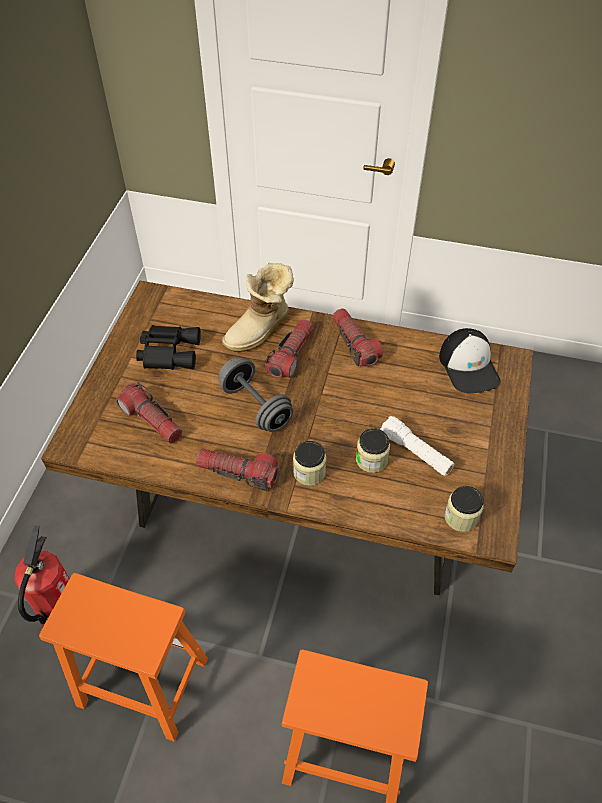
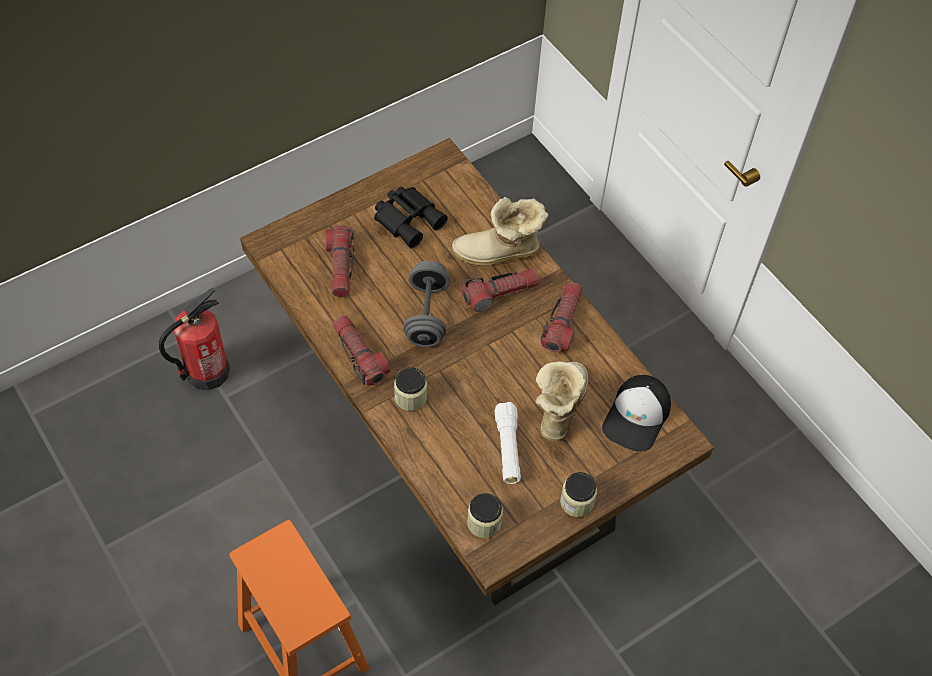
camera: 40 degrees right, 5 degrees up
(141, 682) = (212, 472): orange stool -> none
(371, 459) = (467, 426): jar -> jar (577, 502)
(416, 399) = (558, 408): none -> boot

